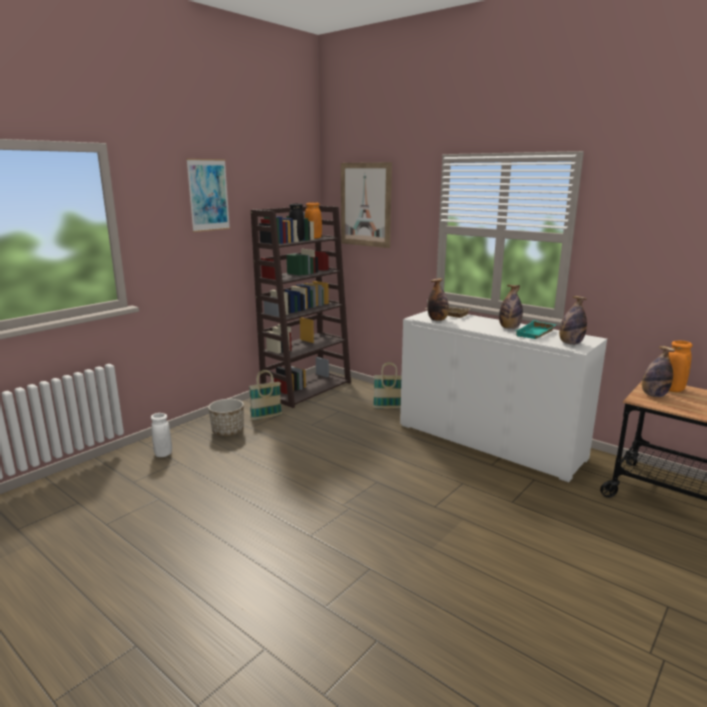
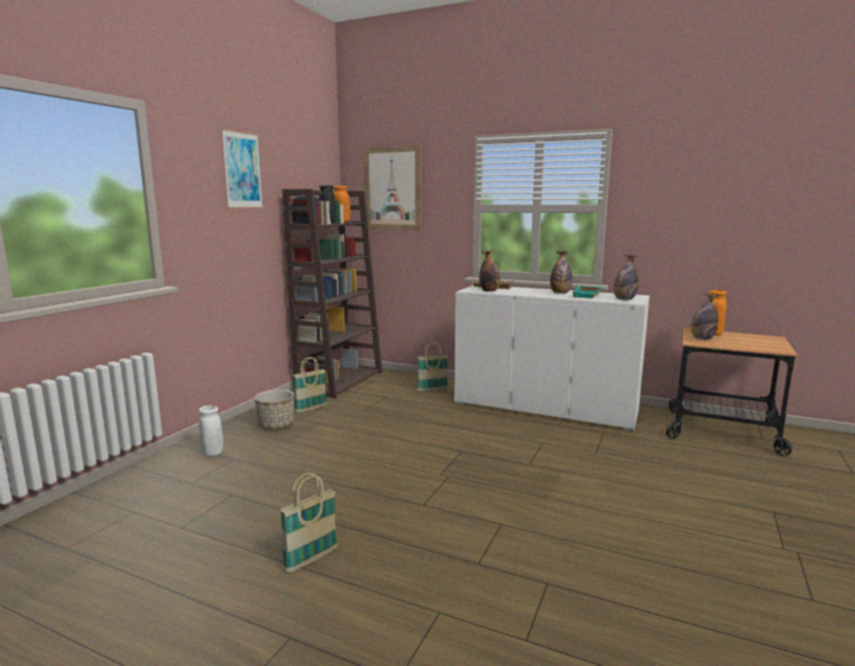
camera: 15 degrees left, 5 degrees down
(188, 574) = (311, 559): none -> basket

